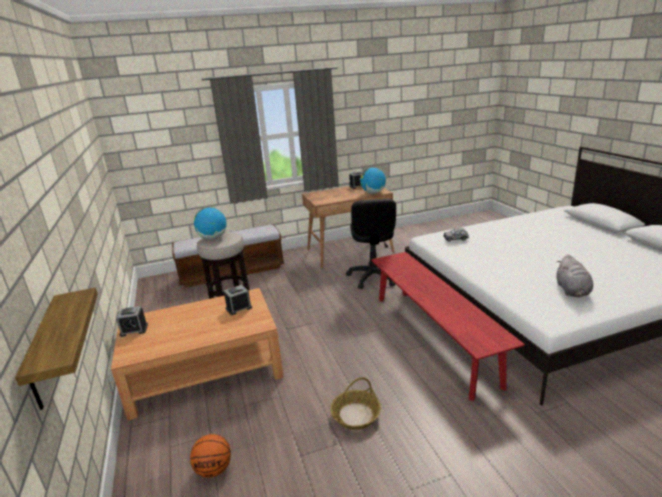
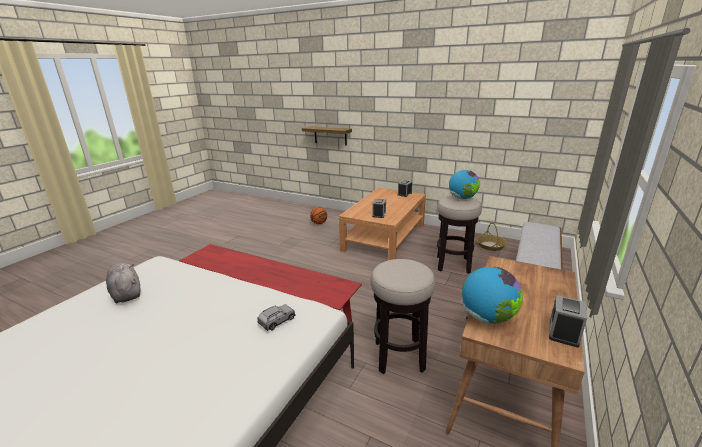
camera: 135 degrees right, 0 degrees up
(355, 415) = (281, 254): basket -> basket (490, 246)
(373, 277) = (399, 356): black office chair -> stool

